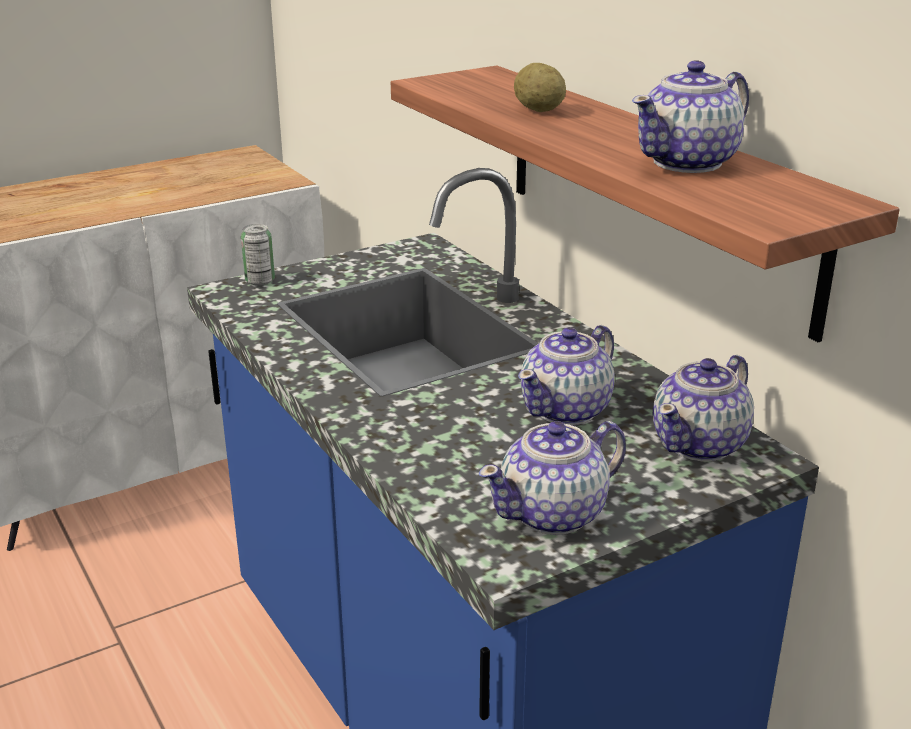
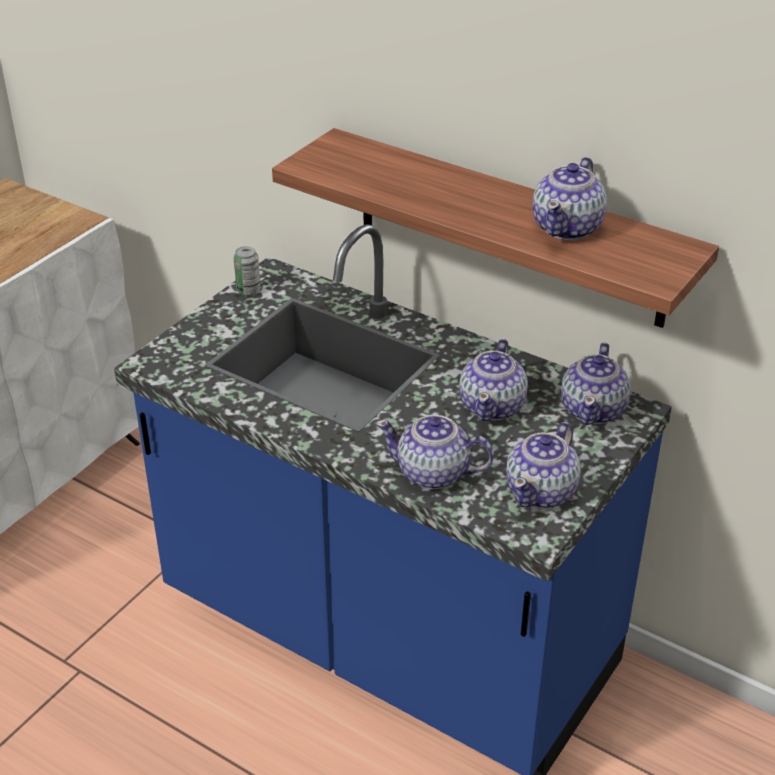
camera: 25 degrees left, 10 degrees up
(260, 281) = (170, 345): can -> can (248, 290)
(430, 458) = (433, 474): none -> teapot
(538, 110) = (420, 185): potato -> none

